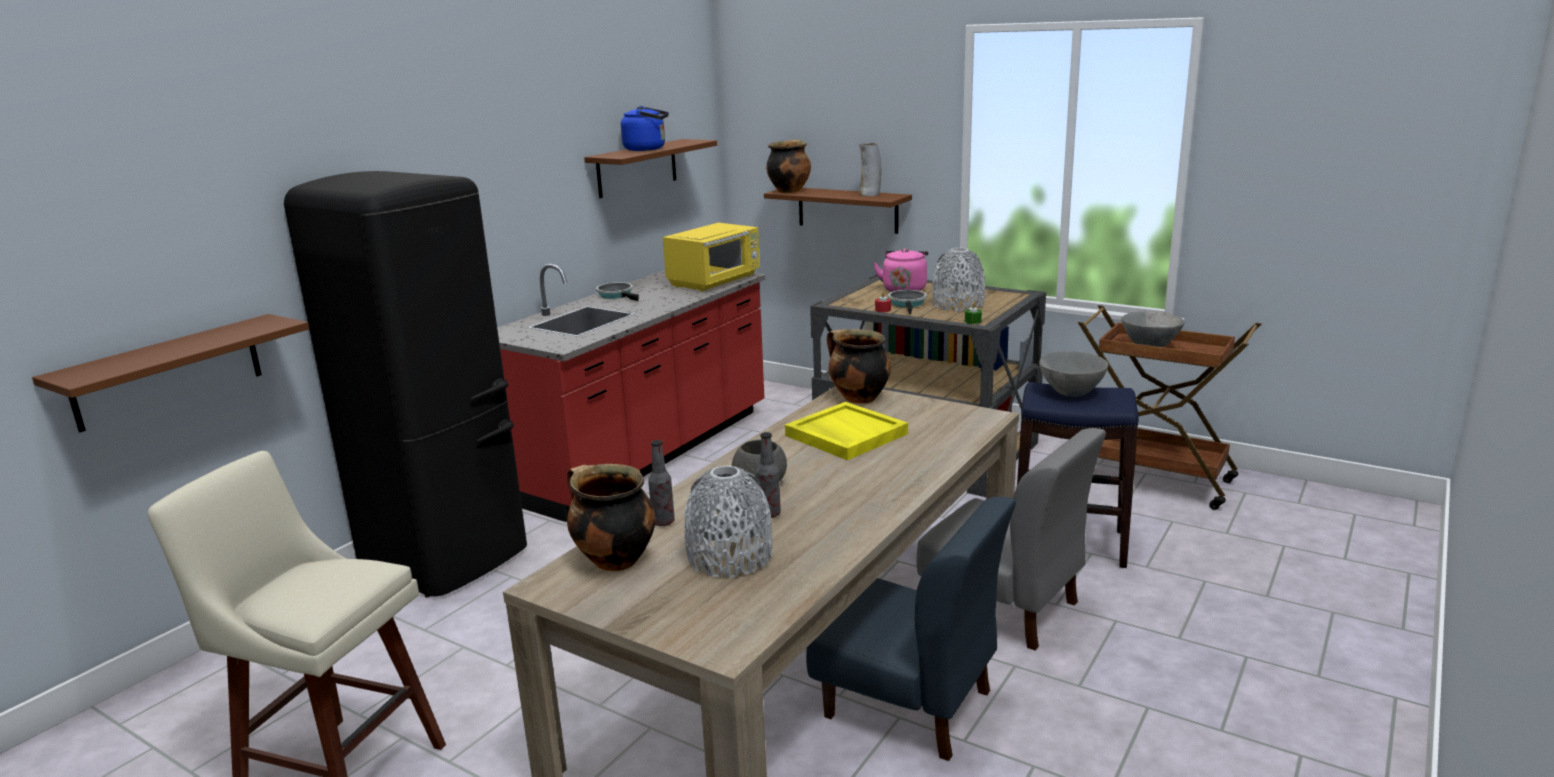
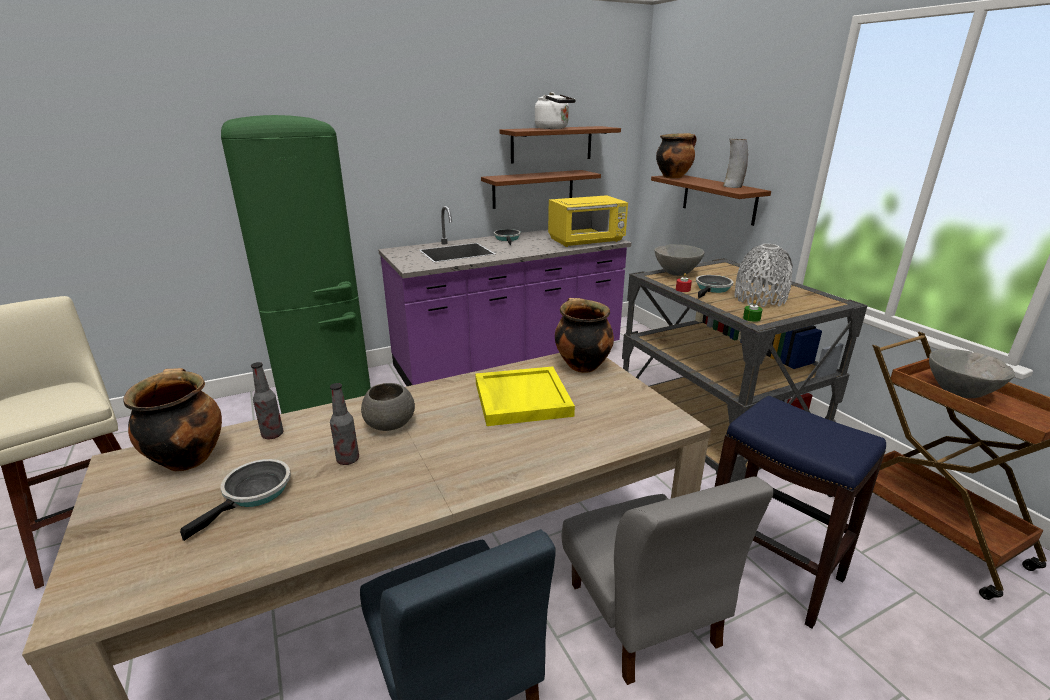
camera: 30 degrees right, 5 degrees up
(168, 372) = (131, 234): brown shelf -> brown shelf (533, 189)
(450, 559) = (325, 396): black fridge -> green fridge
(644, 454) = (509, 359): red counter -> purple counter
(647, 149) = (554, 128): blue kettle -> white kettle
(730, 557) = (253, 494): grey vase -> frying pan
(904, 289) = (728, 275): pink kettle -> none
(1071, 393) = (800, 422): grey bowl -> grey bowl (676, 273)

